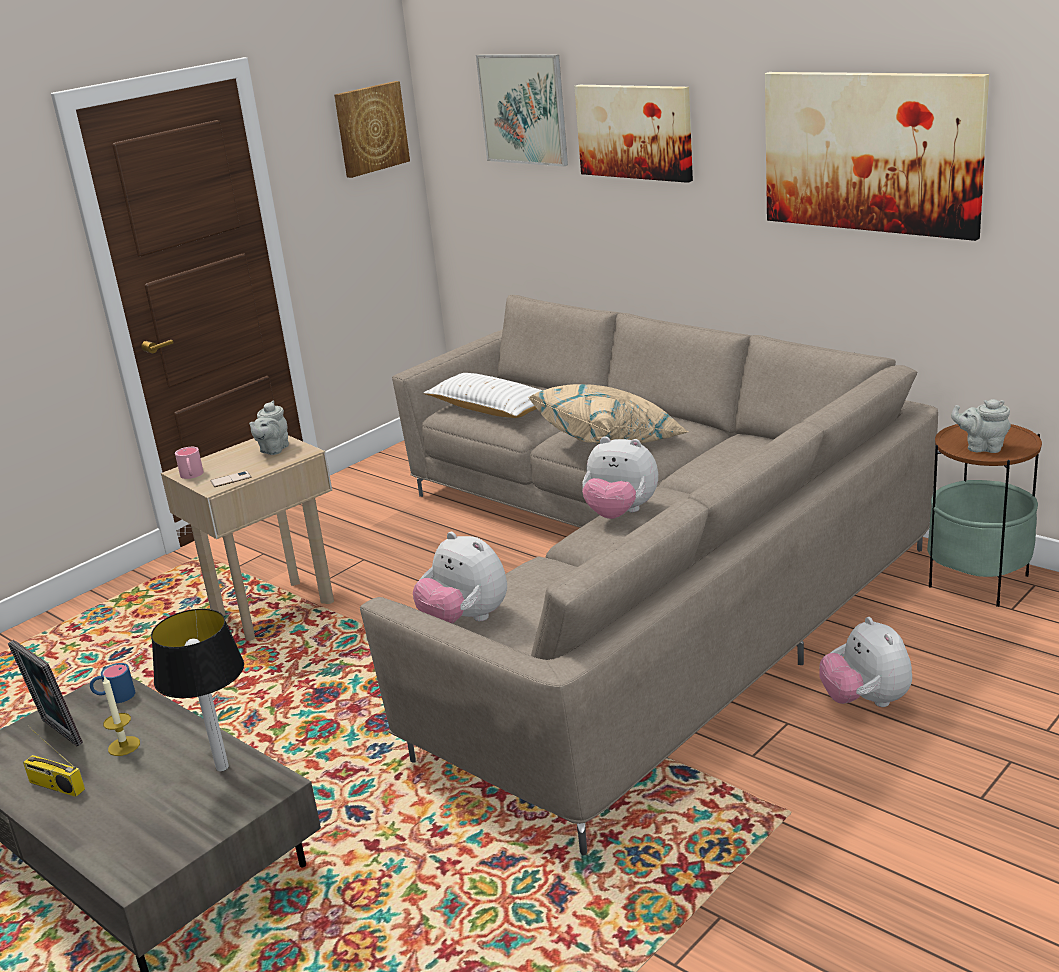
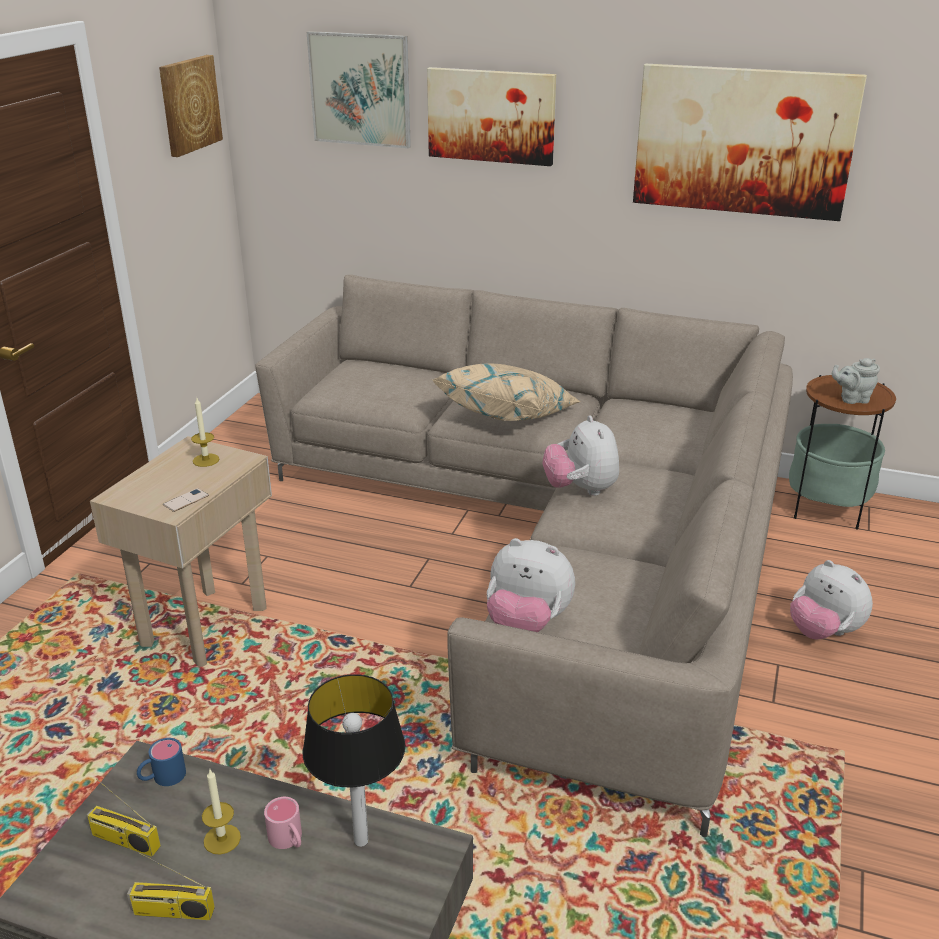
camera: 25 degrees left, 5 degrees up
(57, 734) = (124, 841): picture frame -> radio
(192, 476) = (133, 500): pink mug -> pink mug (288, 840)
(273, 450) = (206, 460): grey teapot -> candle
(491, 408) = (362, 390): white pillow -> none
(620, 513) = (580, 489): plush toy -> plush toy turned 75 degrees clockwise

